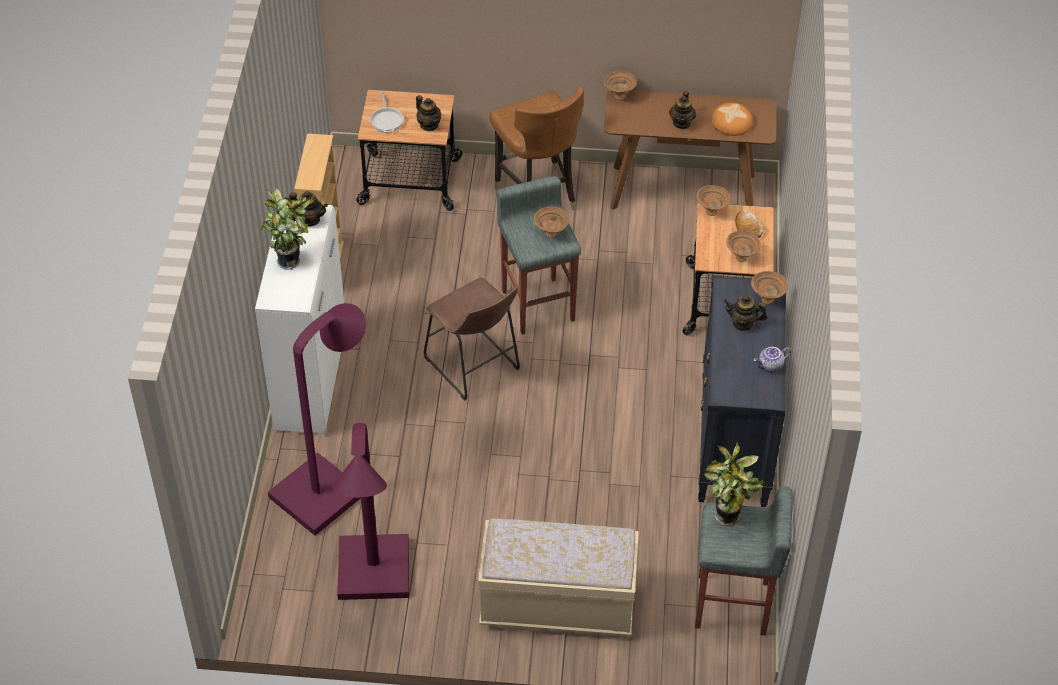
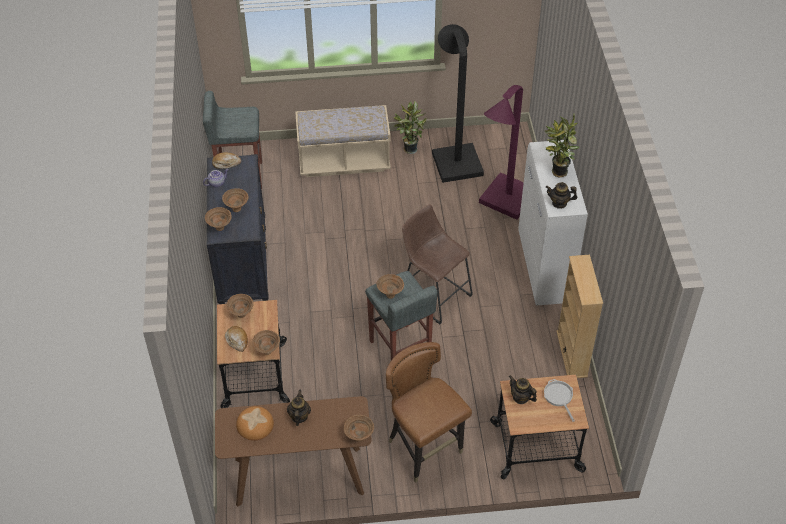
camera: 170 degrees right, 0 degrees up
(373, 581) = (455, 158): purple floor lamp -> black floor lamp
(728, 519) = (242, 128): potted plant -> potted plant (409, 148)
(743, 323) = (236, 208): teapot -> brown bowl
(756, 396) = (226, 163): none -> bread

